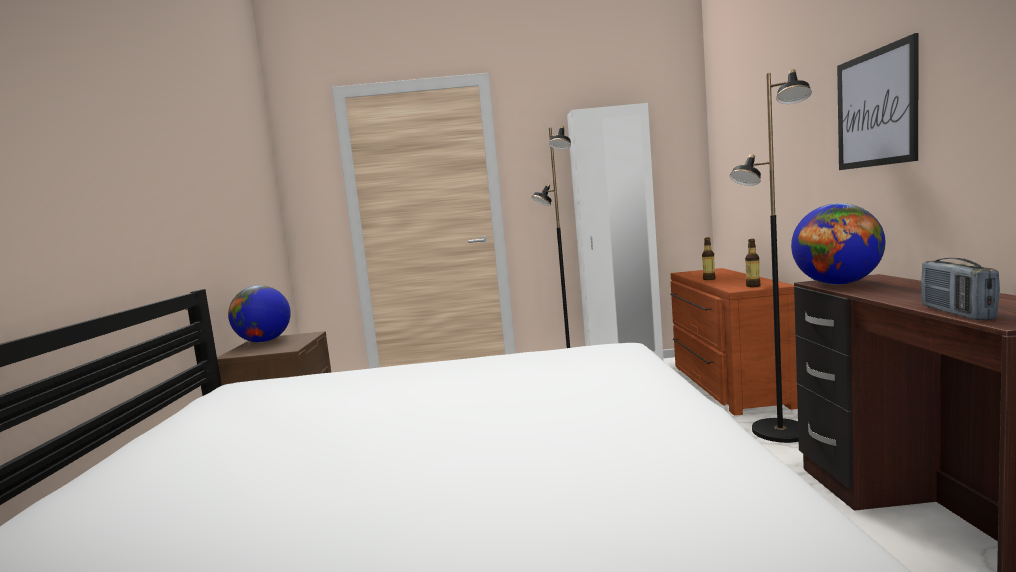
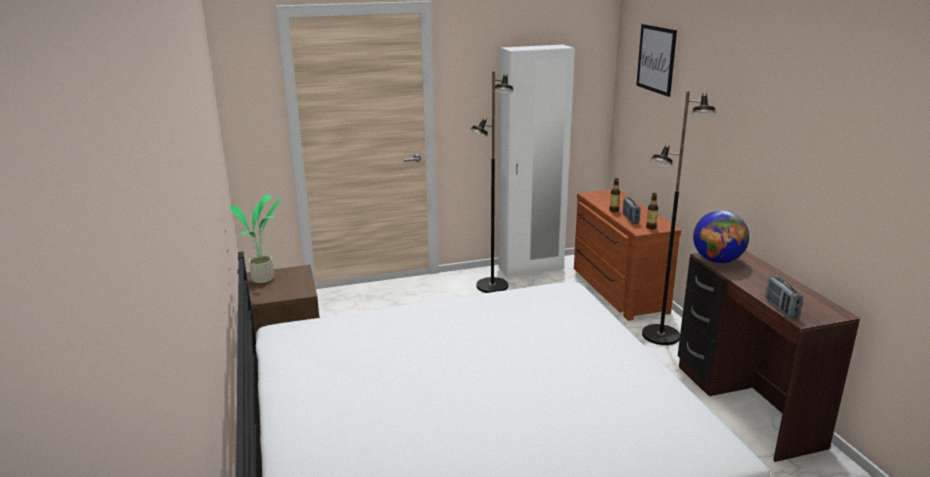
camera: 15 degrees left, 15 degrees up
(264, 341) = (264, 279): globe -> potted plant
(727, 282) = (630, 219): none -> radio
(876, 109) = (754, 137): picture -> picture (656, 59)

